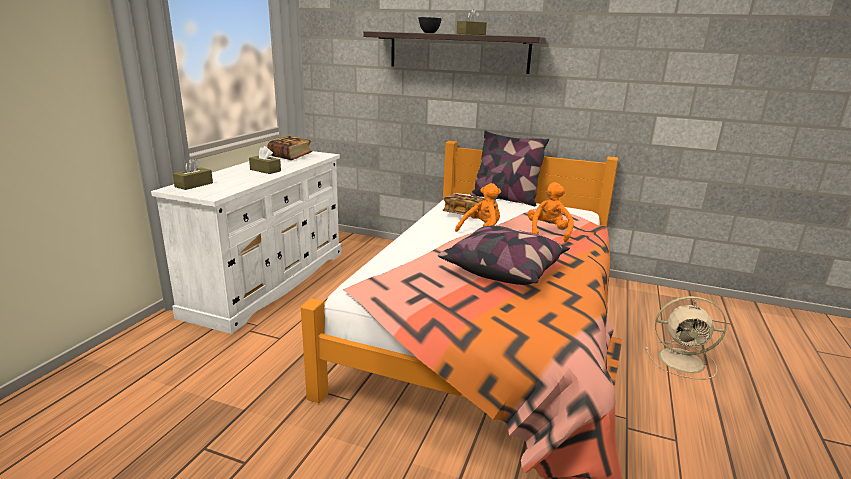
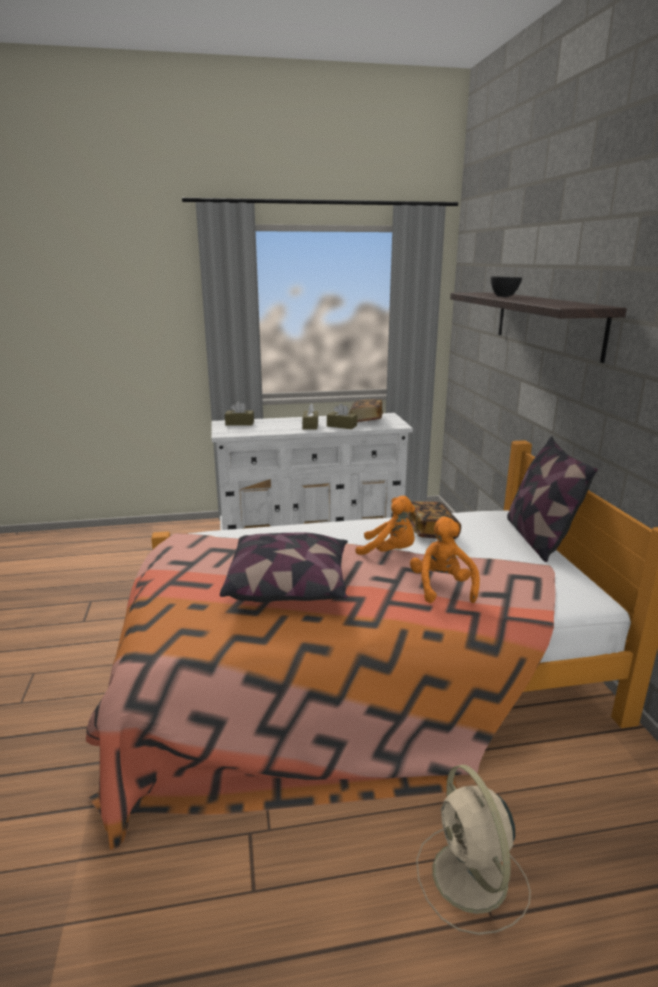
camera: 60 degrees right, 0 degrees up
(471, 34) = (532, 300): brown tissue box -> brown tissue box (341, 426)
(548, 232) = (442, 587): orange plush toy -> orange plush toy turned 75 degrees counterclockwise

